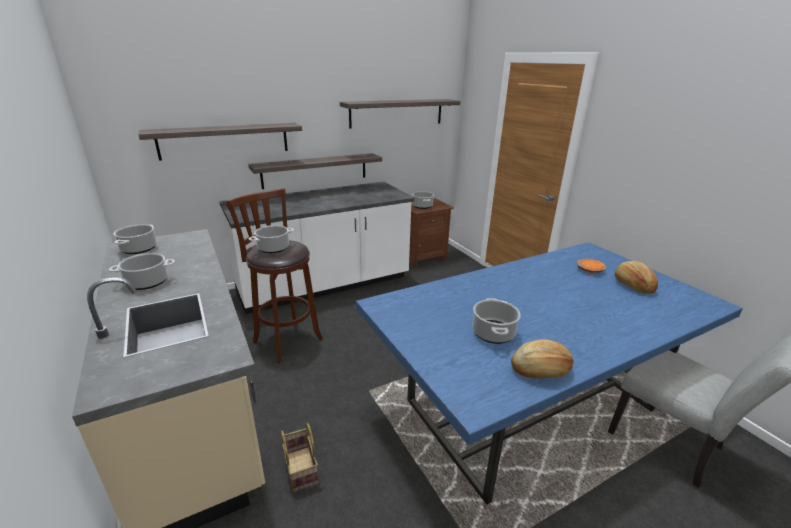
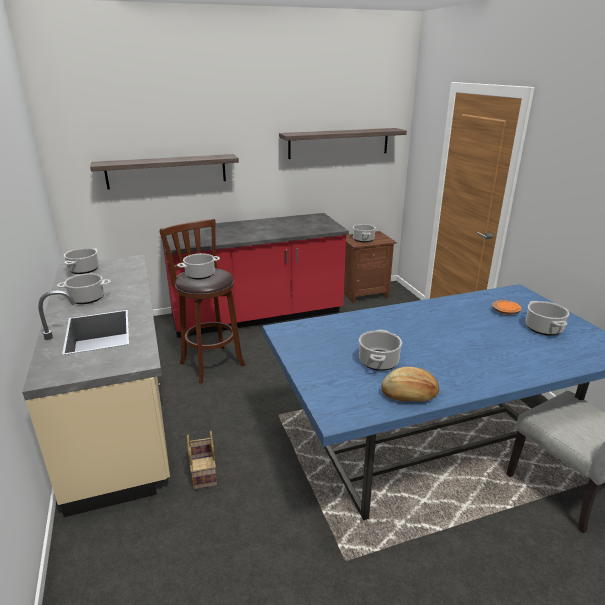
camera: 10 degrees right, 0 degrees up
(315, 170) = (253, 200): shelf -> none
(325, 285) = (257, 315): white counter -> red counter
(632, 285) = (544, 329): bread -> cooking pot

